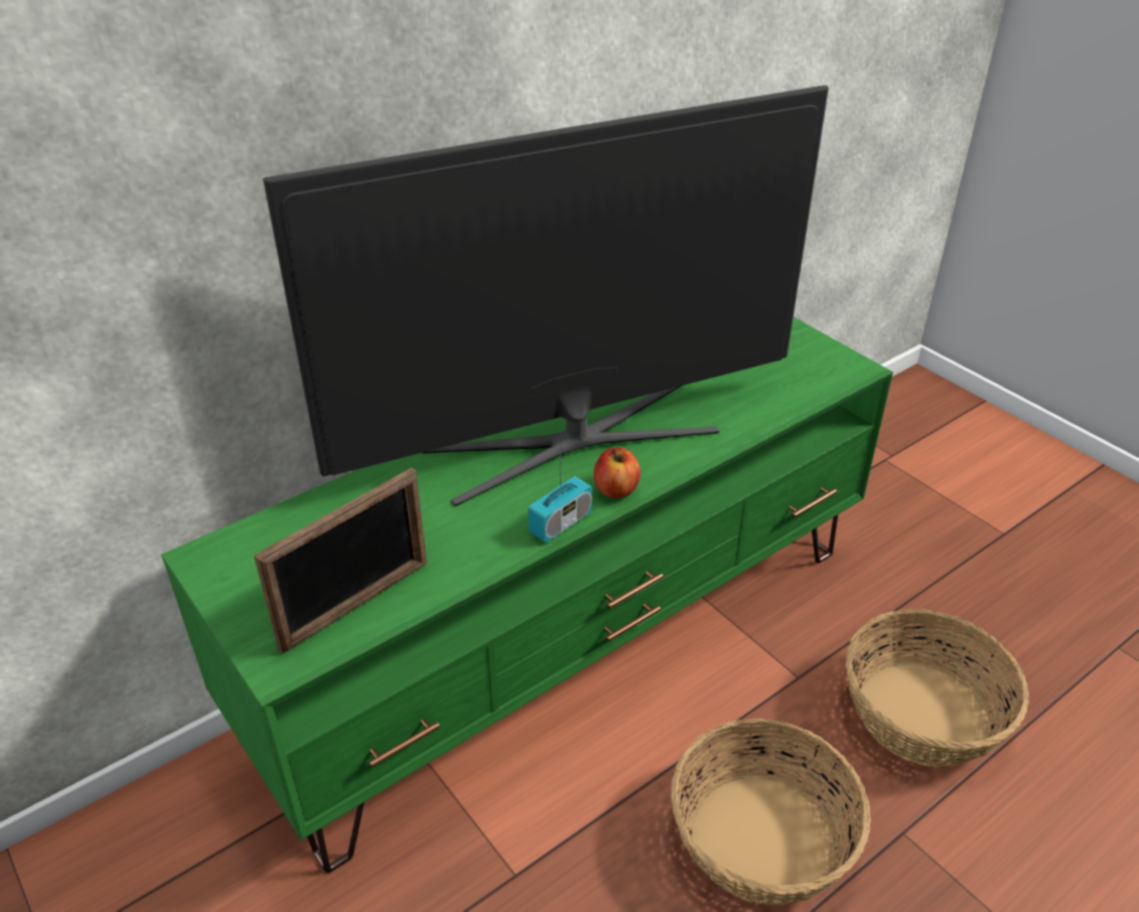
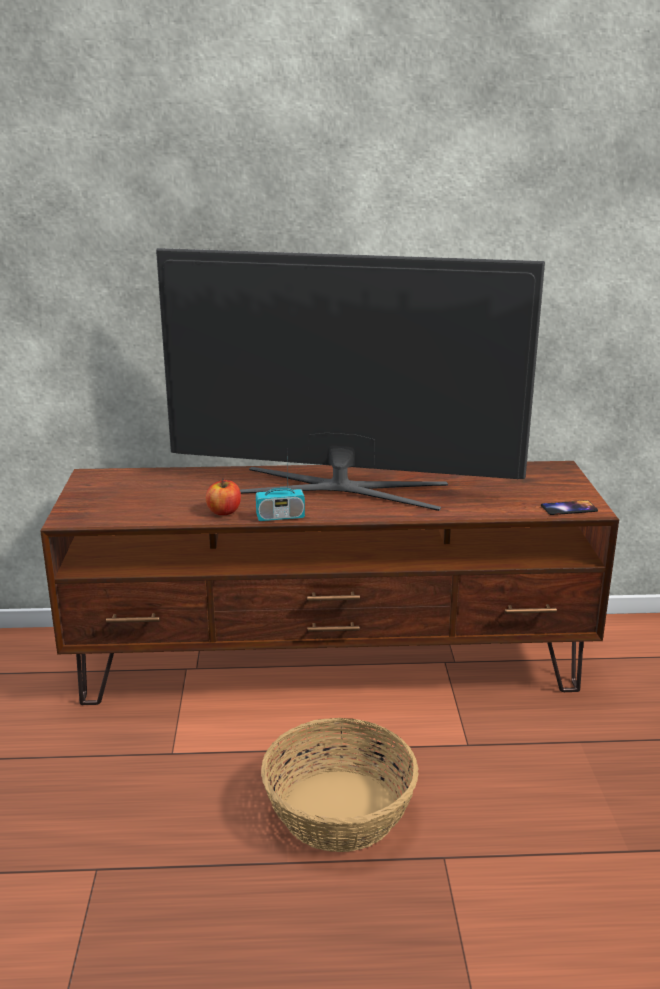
camera: 35 degrees right, 15 degrees down
(356, 605) = (131, 512): picture frame -> none
(569, 640) = (331, 662): green tv stand -> brown tv stand
(616, 489) = (334, 514): apple -> apple (224, 512)
(834, 374) = (569, 508): none -> phone
(923, 713) = (543, 805): basket -> none

